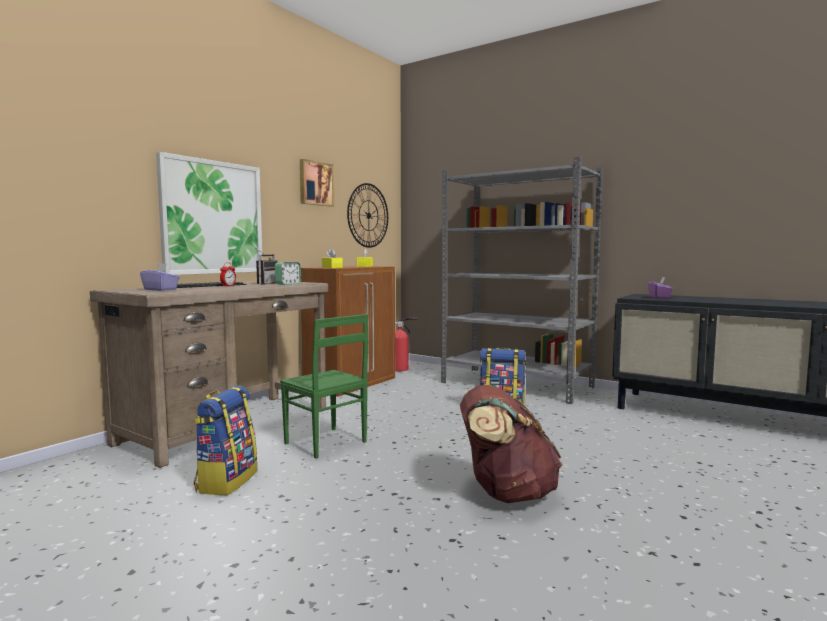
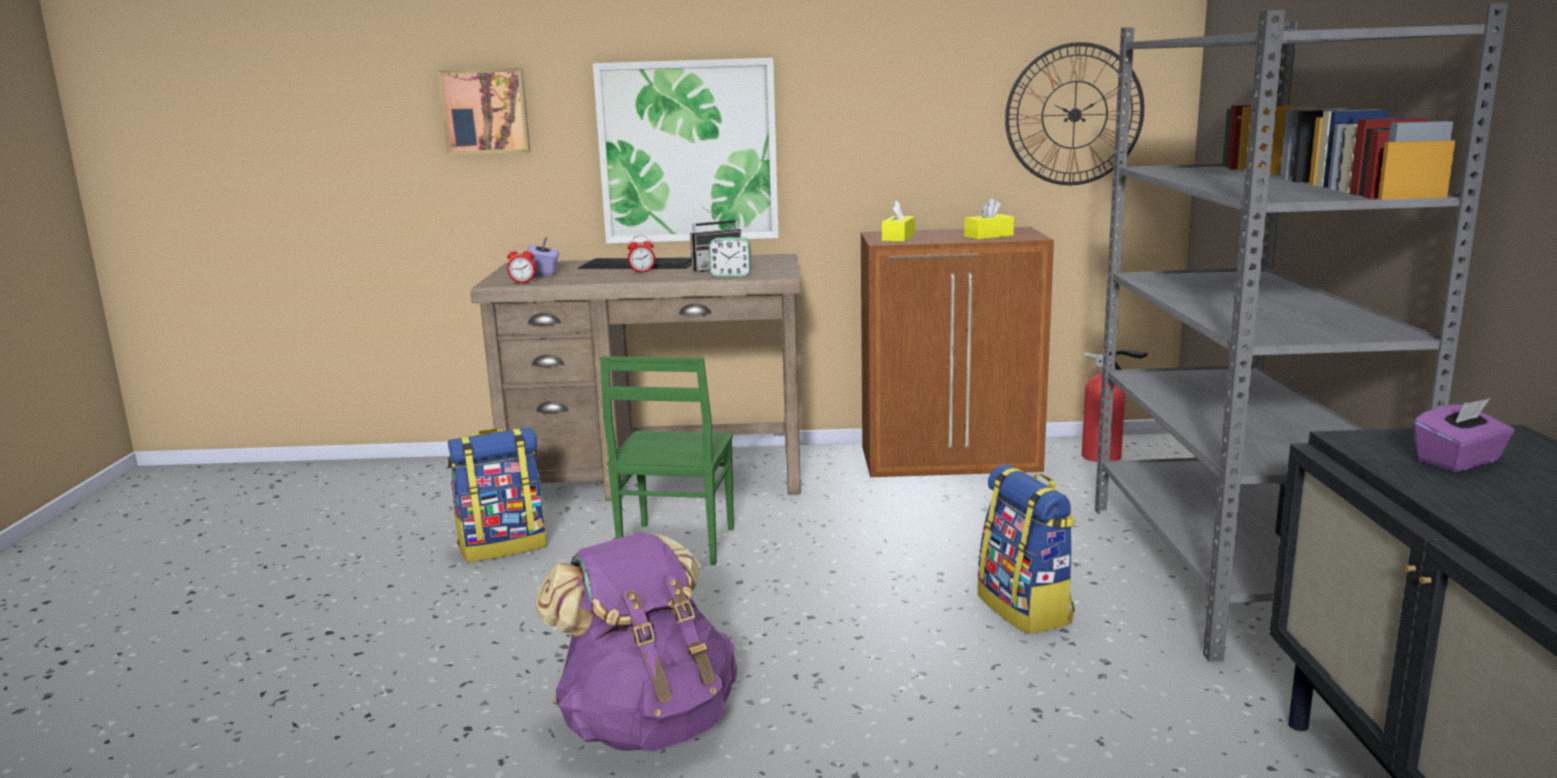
camera: 55 degrees right, 10 degrees up
(174, 292) = (523, 282): none -> alarm clock
(315, 183) = (916, 65): picture -> picture (485, 111)
(506, 493) = (647, 723): brown backpack -> purple backpack

